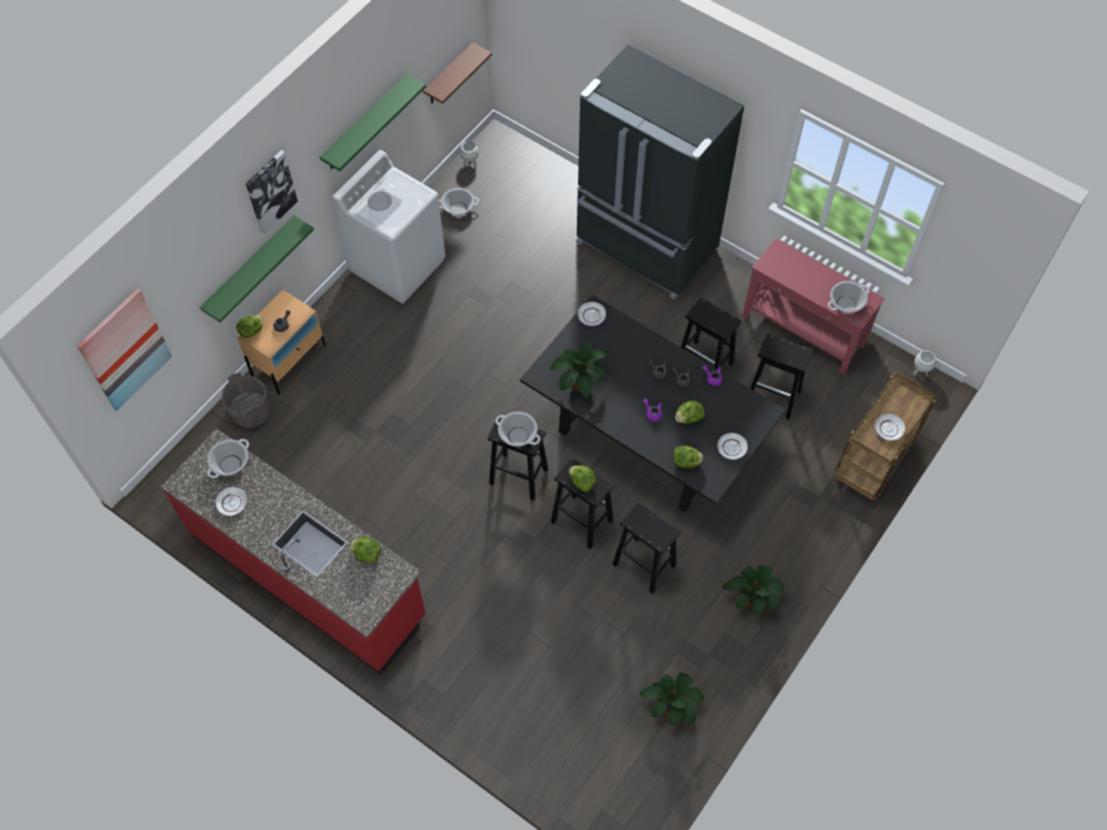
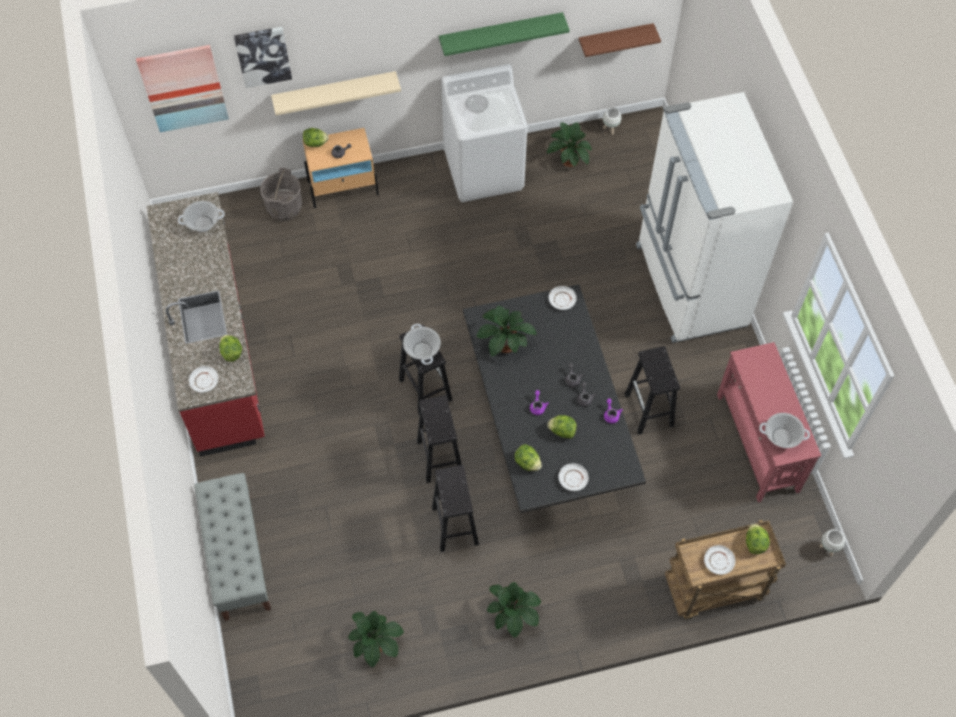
camera: 40 degrees right, 0 degrees up
(232, 503) = (179, 251): white plate -> white plate (204, 381)
(250, 268) = (335, 91): green shelf -> beige shelf
(270, 191) = (375, 37): picture -> picture (263, 56)
(458, 209) = (568, 158): cooking pot -> potted plant
(494, 730) = (238, 556): none -> grey bench
(582, 482) = (436, 418): lettuce -> lettuce (754, 543)
(645, 247) = (688, 286): black fridge -> white fridge
(774, 397) = (681, 476): black stool -> none

